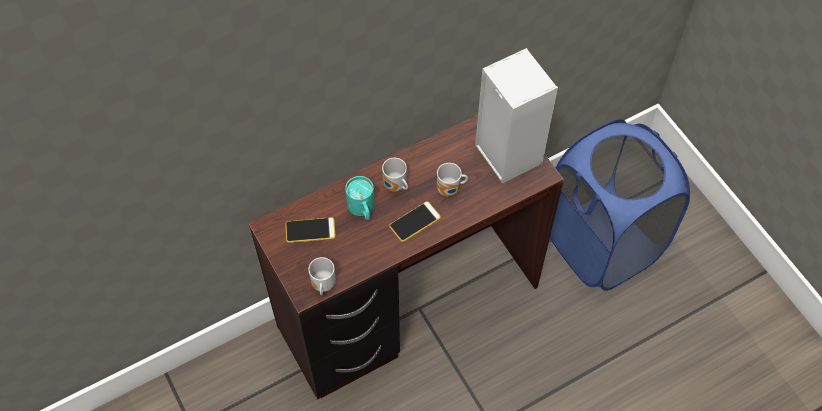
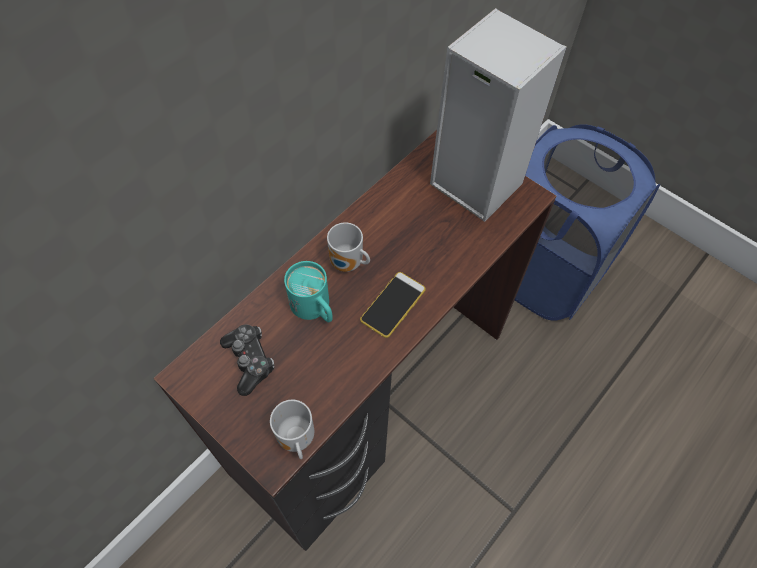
camera: 20 degrees left, 0 degrees up
(310, 230) = (250, 361): phone -> game controller
(450, 190) = (422, 249): mug -> none

